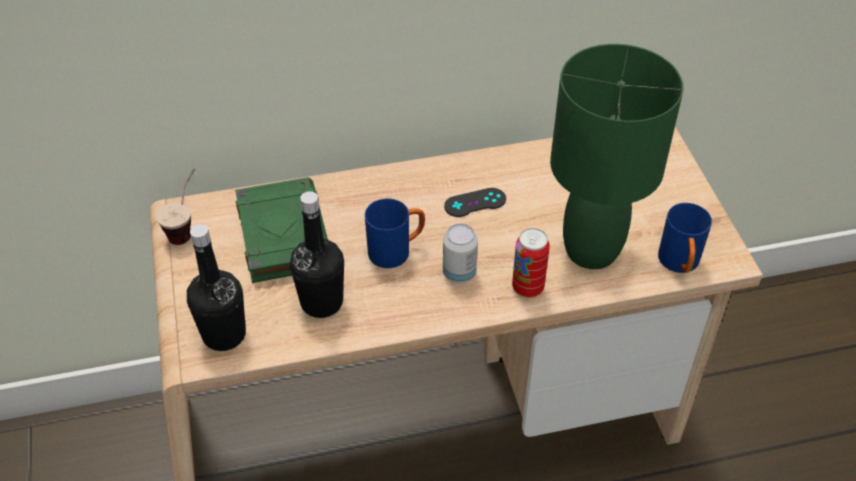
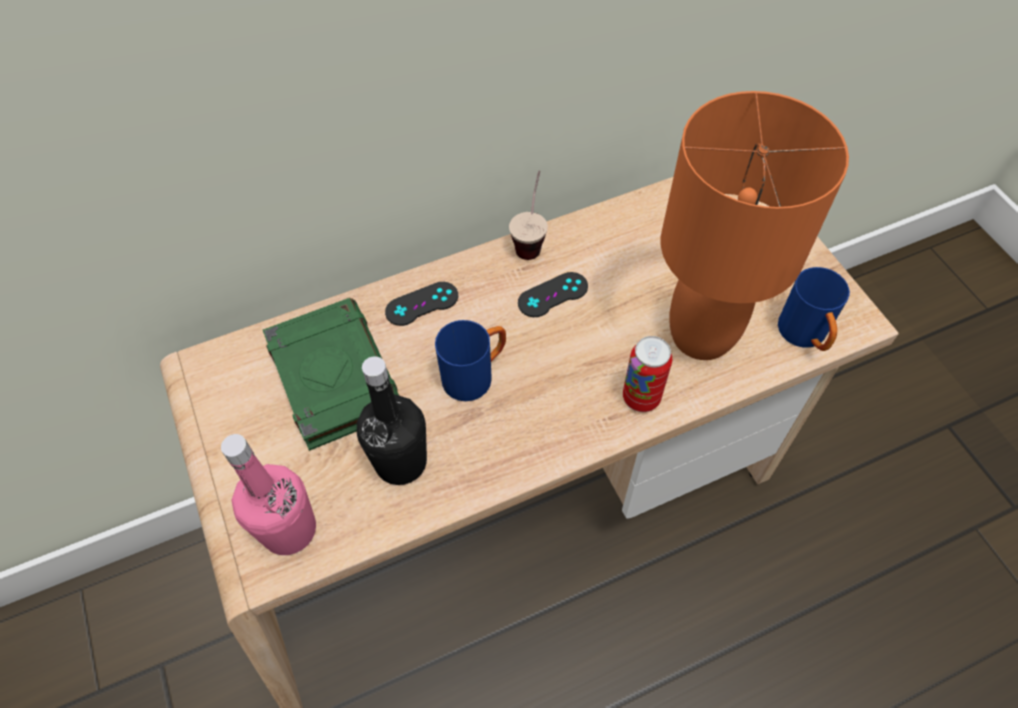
camera: 10 degrees left, 10 degrees up
(187, 227) = (212, 387): cup -> cup (531, 239)
(224, 334) = (289, 530): black bottle -> pink bottle
(366, 194) = (422, 304): none -> black game controller
(459, 273) = (556, 392): can -> none
(592, 251) = (702, 336): green table lamp -> orange table lamp

